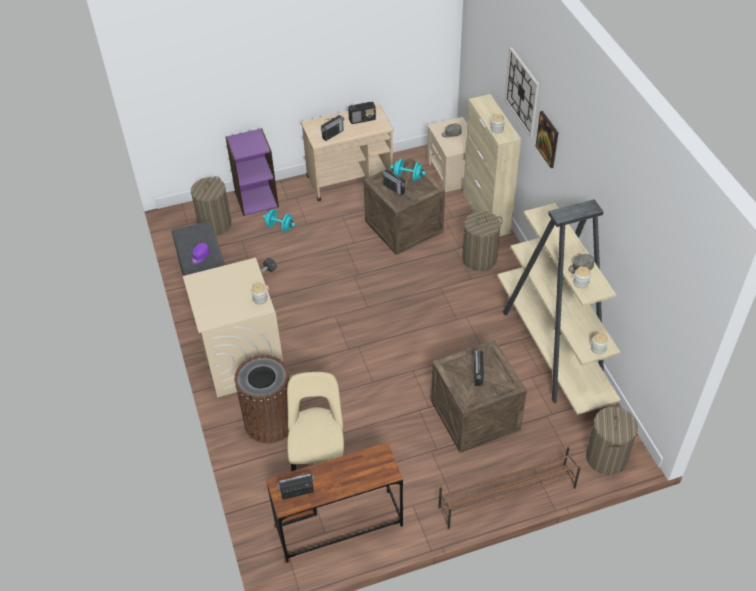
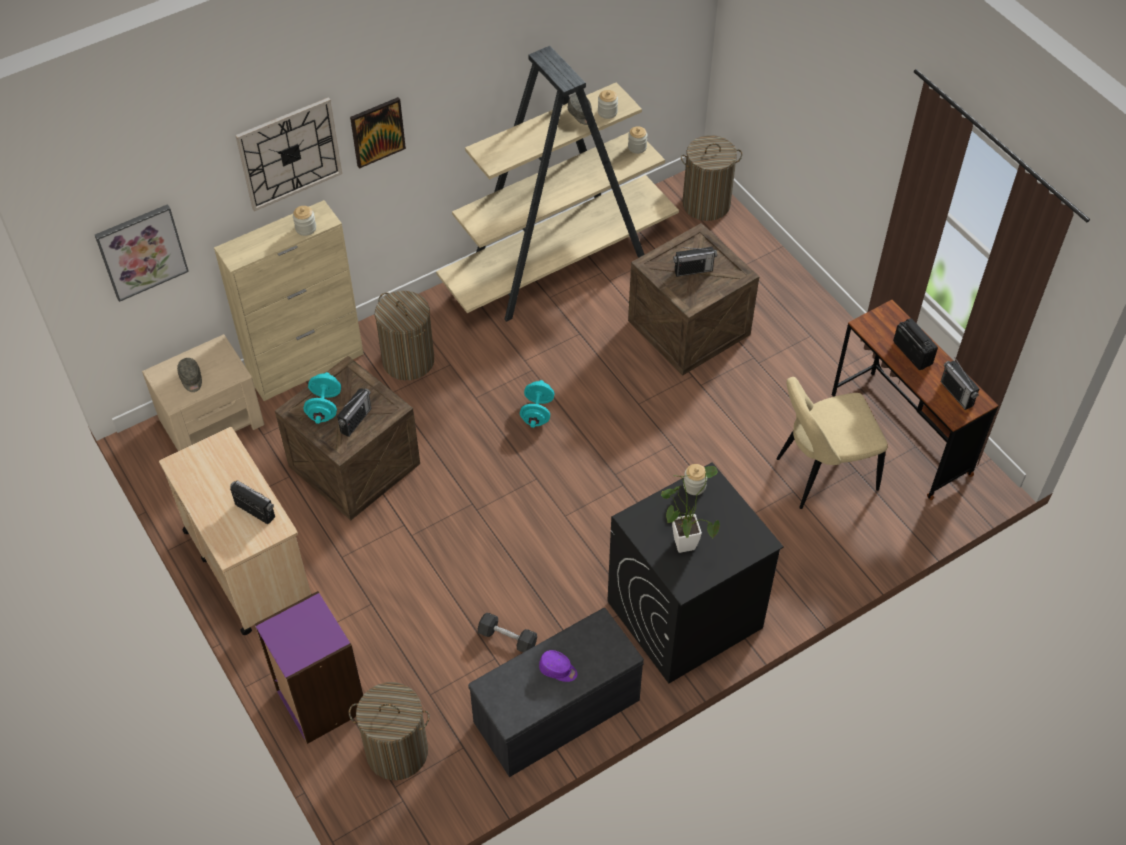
camera: 105 degrees left, 5 degrees up
(224, 286) = (683, 540): none -> potted plant
(242, 359) = (684, 615): beige washing machine -> black washing machine
(269, 422) = (780, 549): brown trash can -> none
(280, 227) = (386, 643): turquoise dumbbell -> turquoise dumbbell (537, 412)
(362, 119) = (207, 475): radio -> radio (912, 353)
(479, 56) = (141, 251): none -> picture
(506, 497) = (794, 284): brown shoe rack -> none

